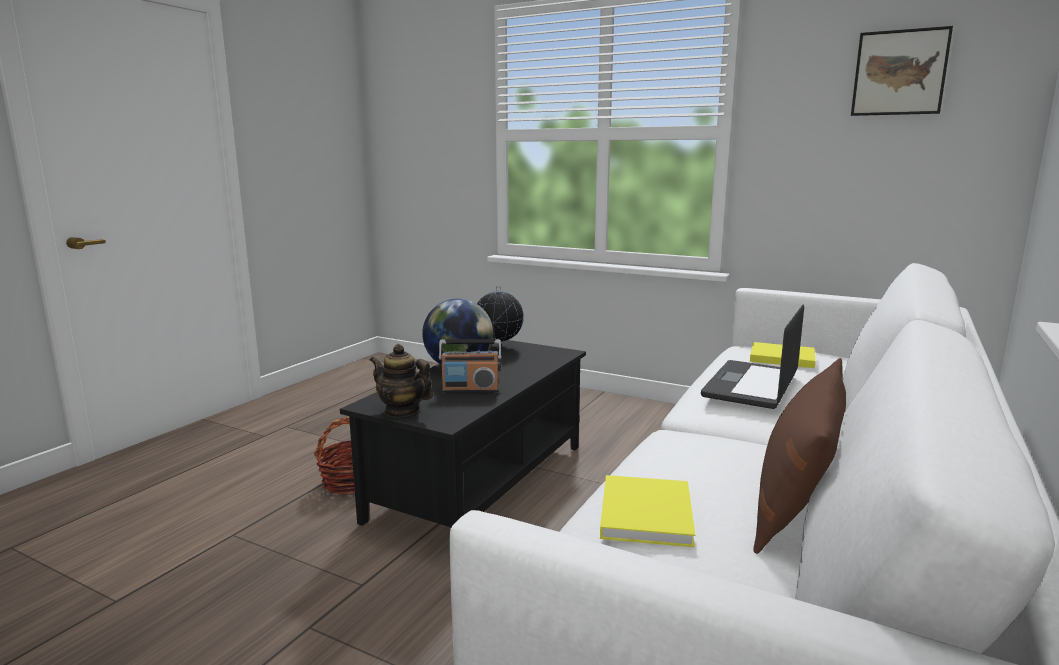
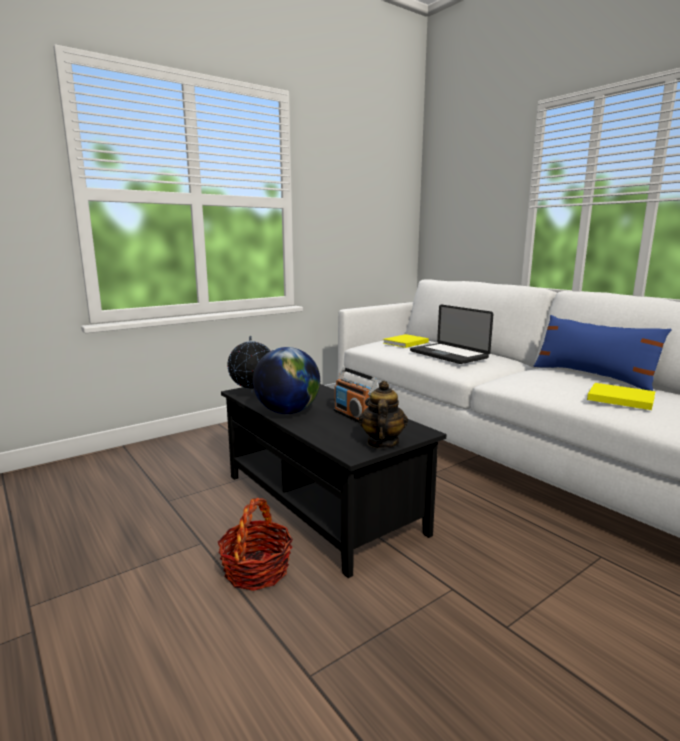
camera: 65 degrees left, 0 degrees up
(402, 411) = (382, 443): teapot -> teapot turned 135 degrees clockwise
(470, 390) = (353, 416): radio -> radio turned 120 degrees clockwise
(798, 496) = (592, 377): brown pillow -> blue pillow
(899, 73) = (370, 174): picture -> none

